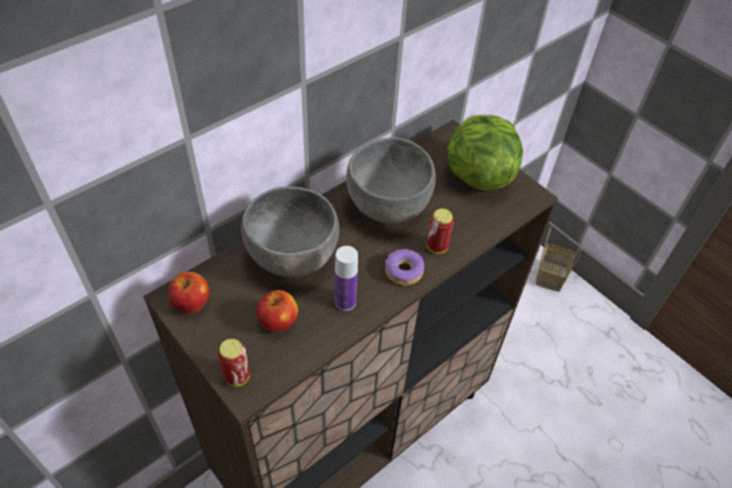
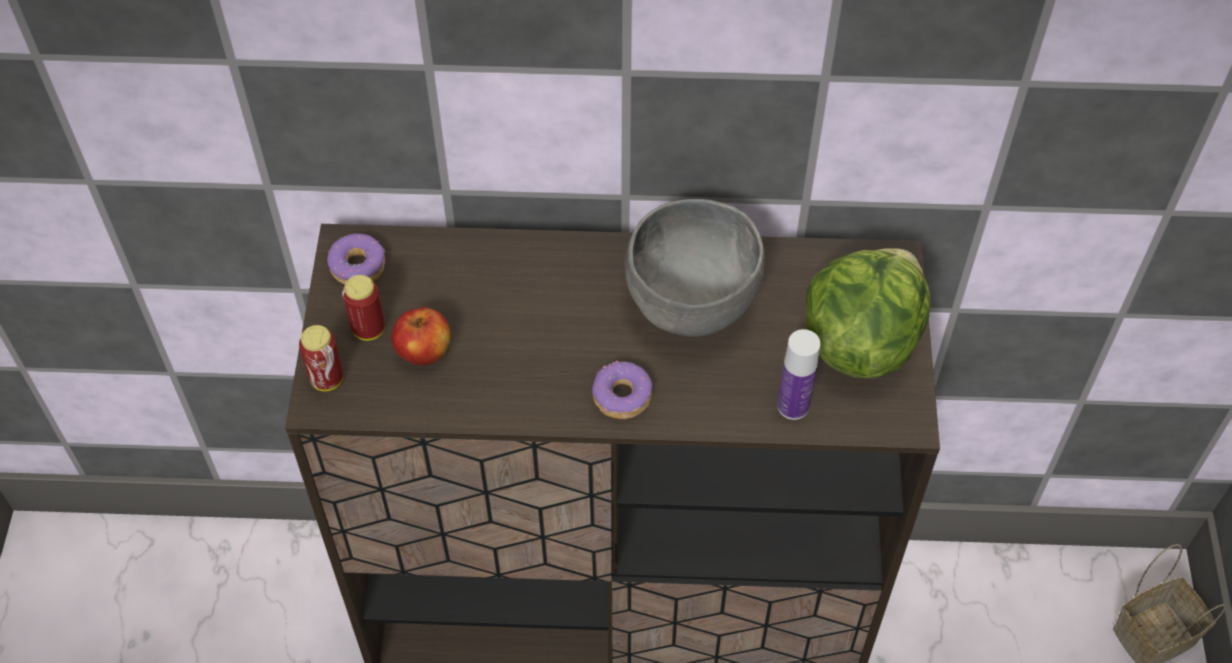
camera: 45 degrees right, 5 degrees up
(192, 303) = (358, 266): apple -> donut
(293, 258) = (514, 290): grey bowl -> none
(345, 302) = (517, 382): bottle -> bottle (793, 406)
(437, 247) = (696, 395): can -> can (368, 329)

